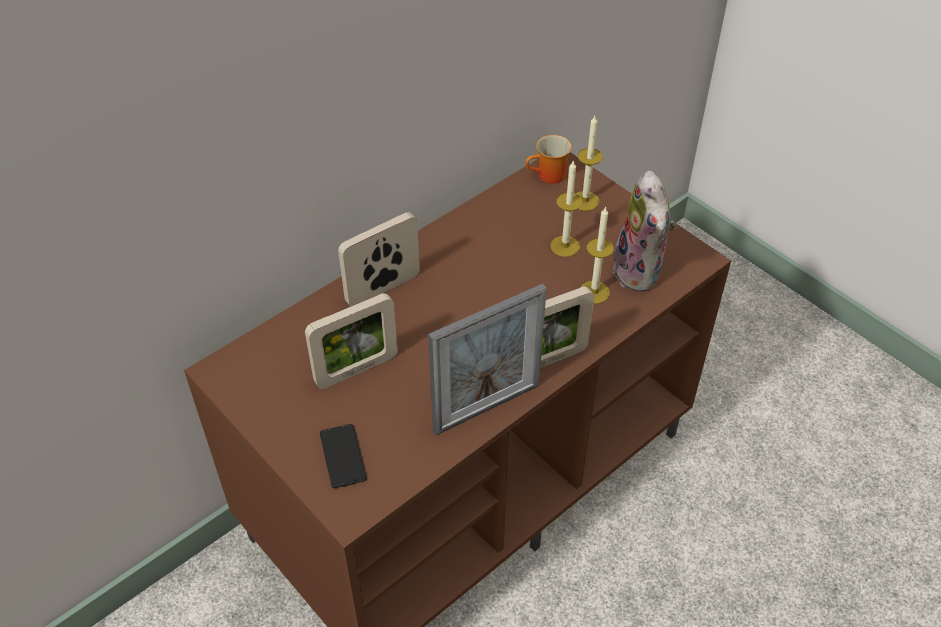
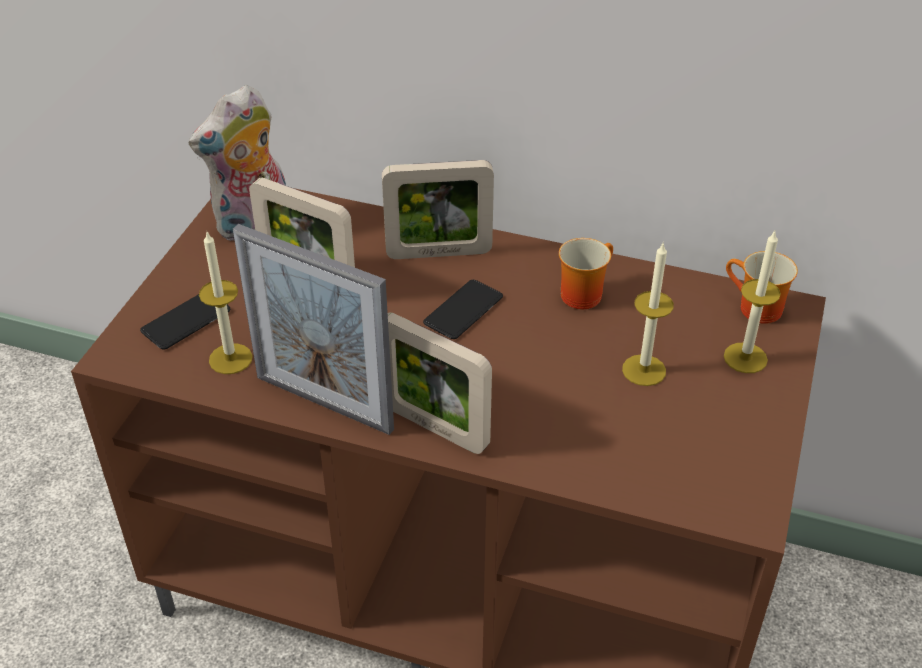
camera: 60 degrees right, 5 degrees down
(383, 289) = (439, 253): picture frame -> picture frame turned 150 degrees clockwise
(450, 302) = (463, 310): none -> phone
(477, 240) = (581, 292): none -> mug
(594, 292) = (587, 427): candle -> candle (230, 359)
(641, 272) = (665, 461): plush toy -> plush toy (253, 226)

